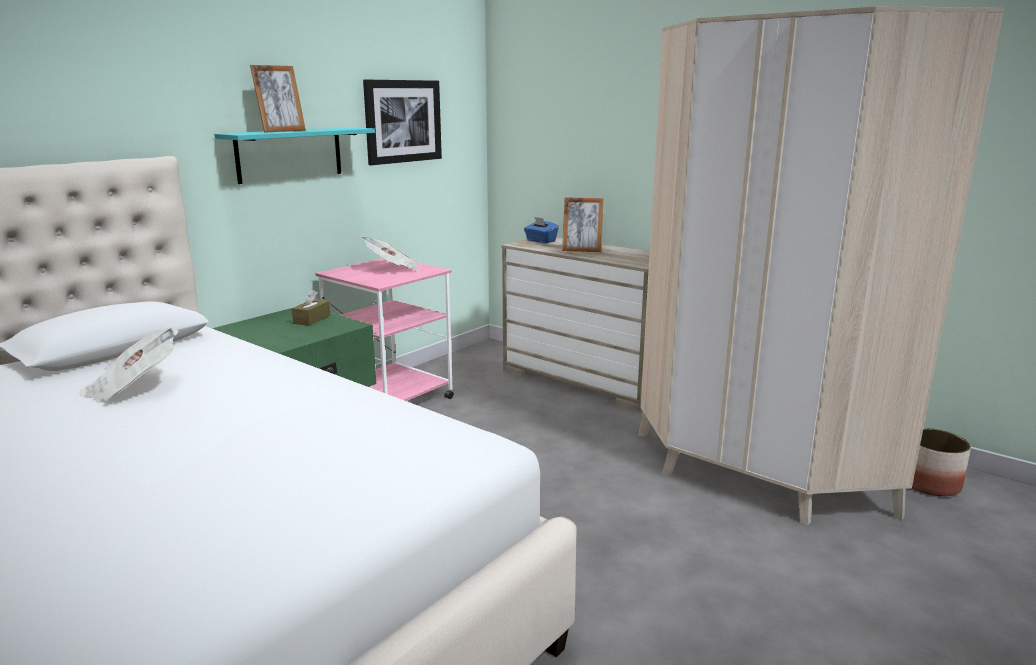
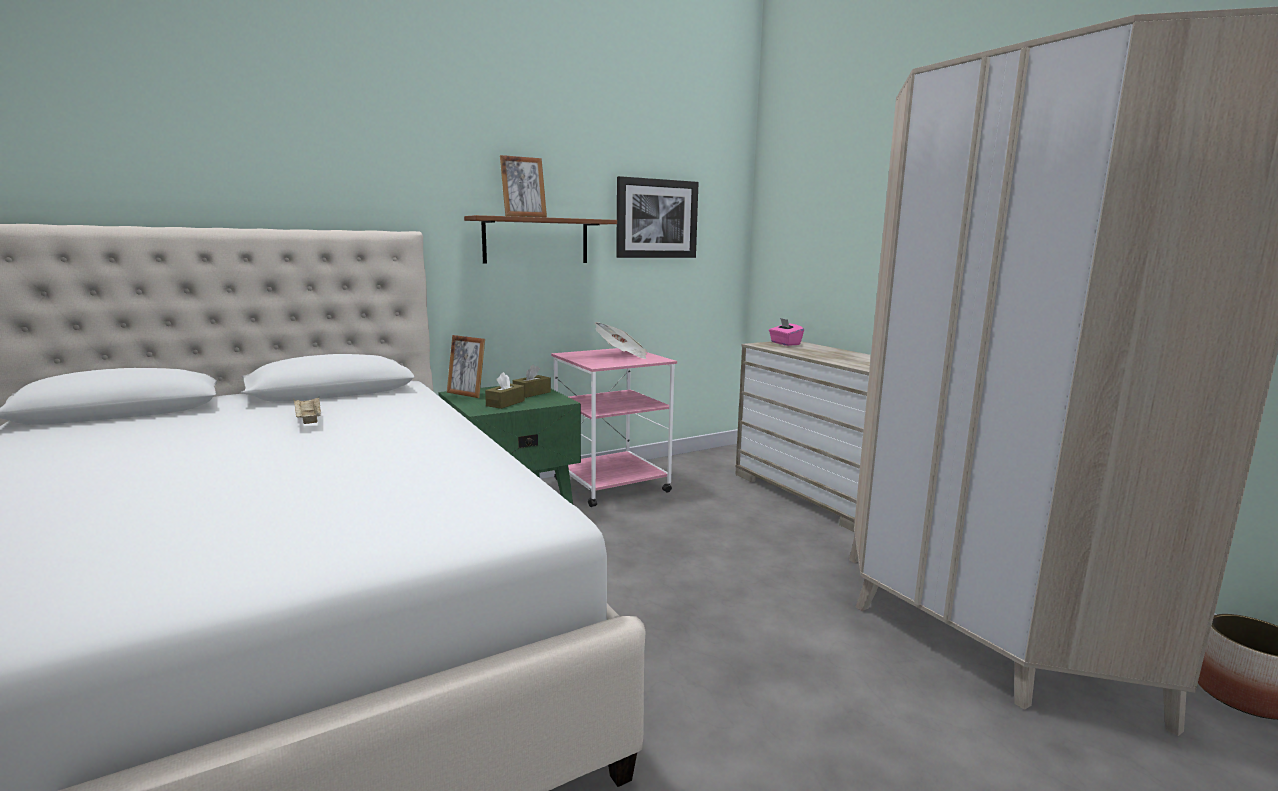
camera: 20 degrees right, 5 degrees down
(133, 388) = (308, 420): newspaper -> beige tray
(290, 154) = (536, 240): turquoise shelf -> brown shelf
(295, 335) = (505, 403): none -> brown tissue box
(540, 241) = (785, 343): blue tissue box -> pink tissue box
(582, 250) = (820, 353): picture frame -> picture frame (466, 394)

